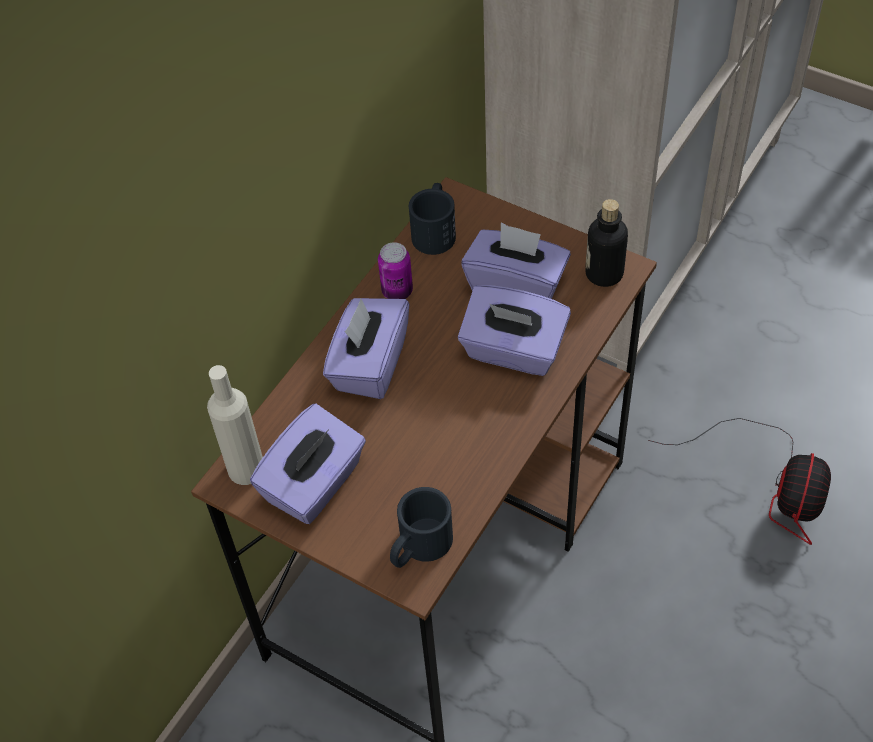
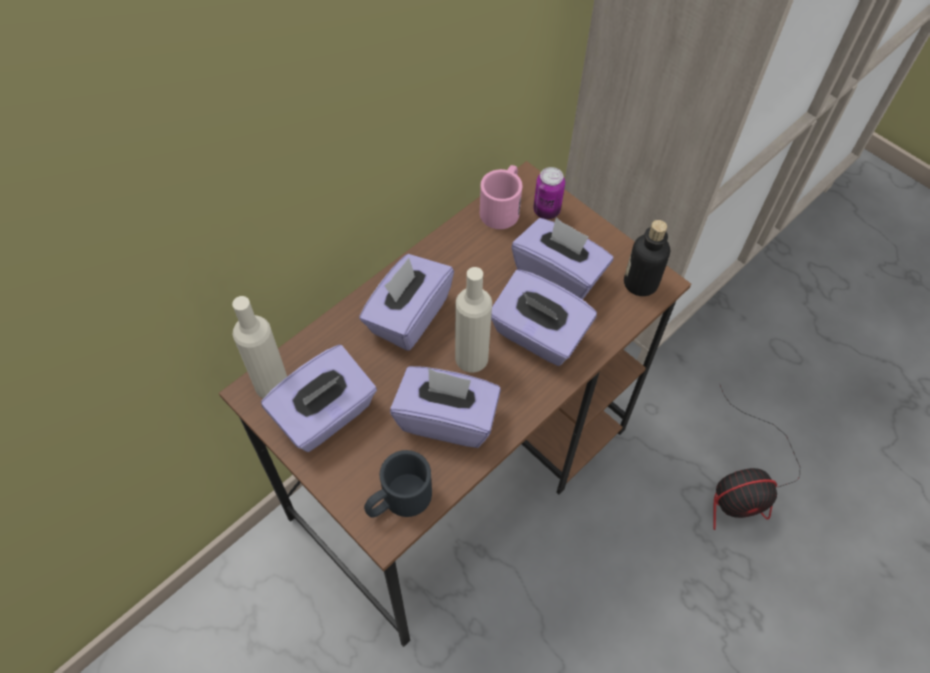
camera: 10 degrees right, 5 degrees up
(397, 291) = (453, 255): can -> can (546, 211)
(435, 230) = (502, 207): black mug -> pink mug
(444, 456) = (447, 418): none -> purple tissue box
(450, 390) = (471, 358): none -> beige bottle
(773, 486) = (745, 483): fan -> fan turned 45 degrees clockwise

